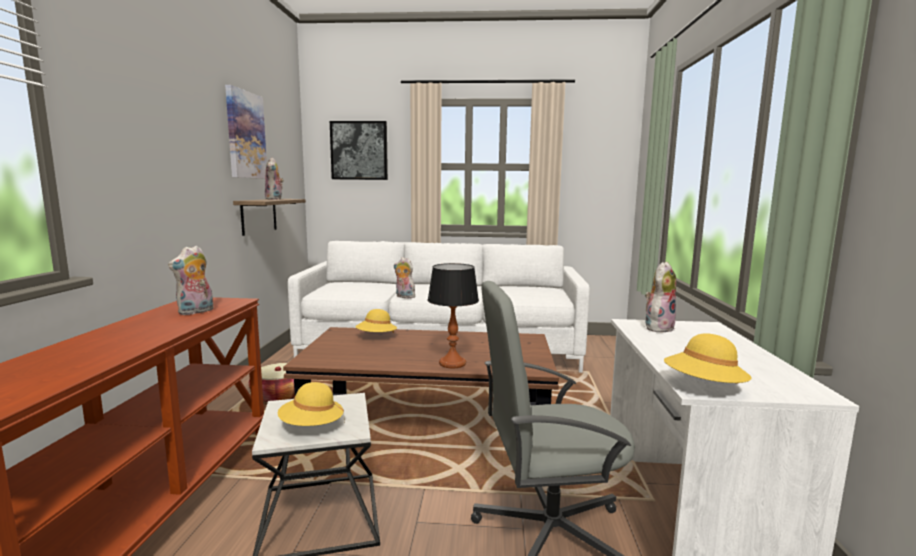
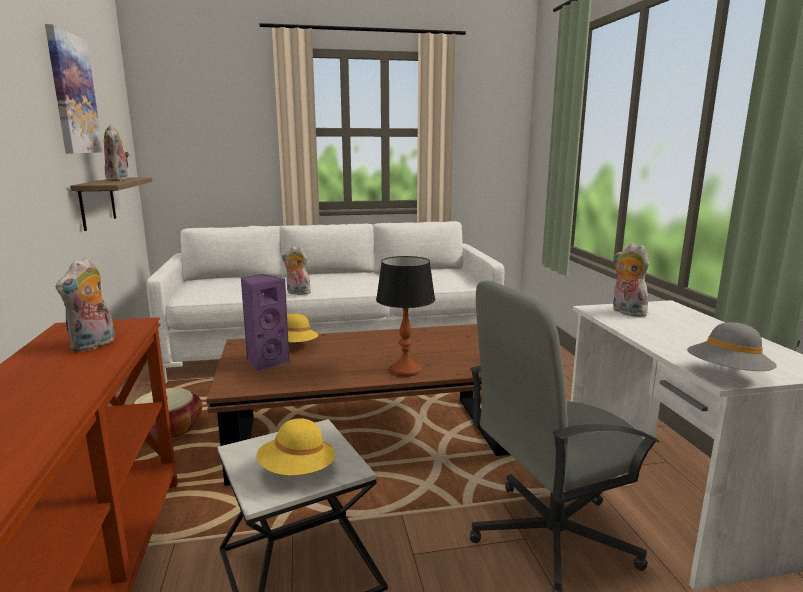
camera: 15 degrees left, 5 degrees up
(346, 346) = (266, 362): none -> purple speaker
(359, 150) = (208, 112): picture -> none
(658, 327) = (626, 312): plush toy -> plush toy turned 60 degrees counterclockwise
(704, 387) = (727, 375): yellow hat -> grey hat

